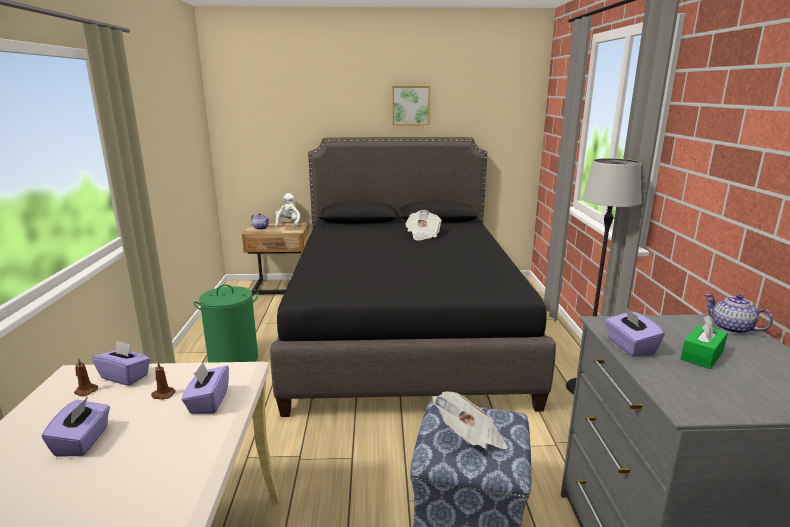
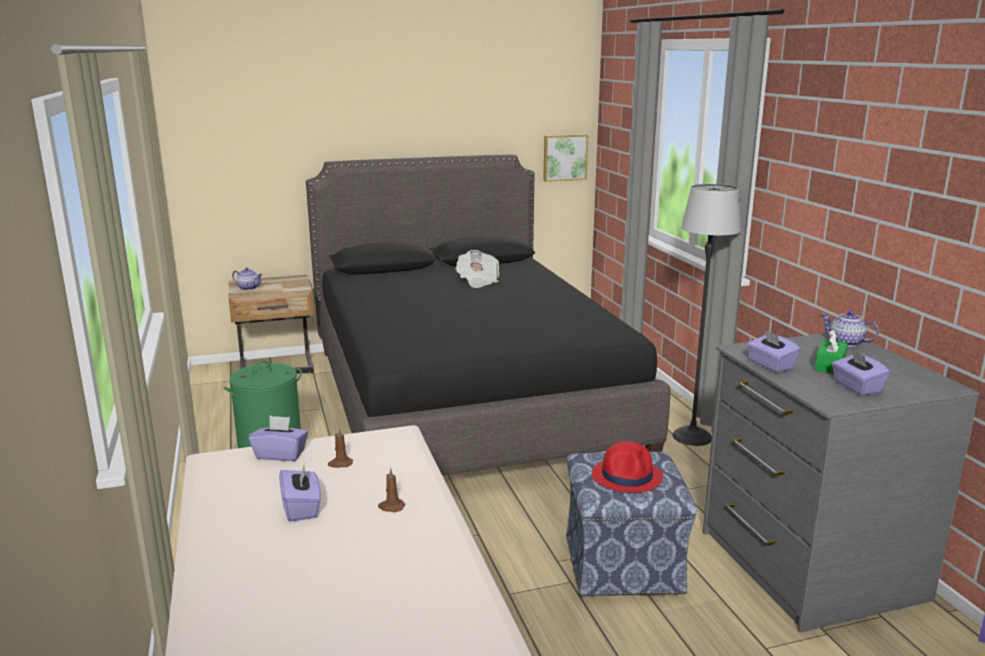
camera: 15 degrees left, 0 degrees up
(85, 391) = (251, 471): brown candle -> brown candle (391, 507)
(208, 402) = (394, 463): purple tissue box -> purple tissue box (856, 387)
(288, 224) = (282, 280): white plush toy -> none
(410, 105) = (436, 116): picture -> picture (564, 157)
(469, 437) = (627, 476): newspaper -> red hat

